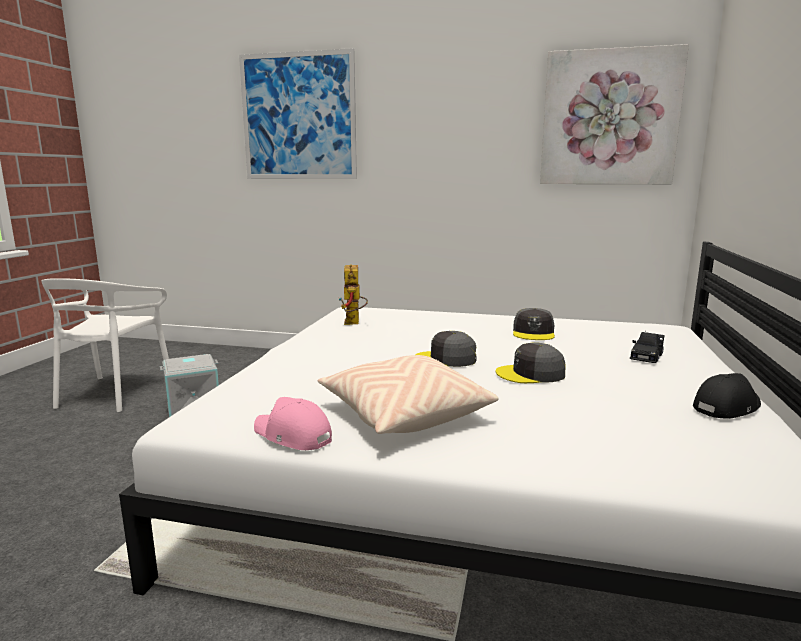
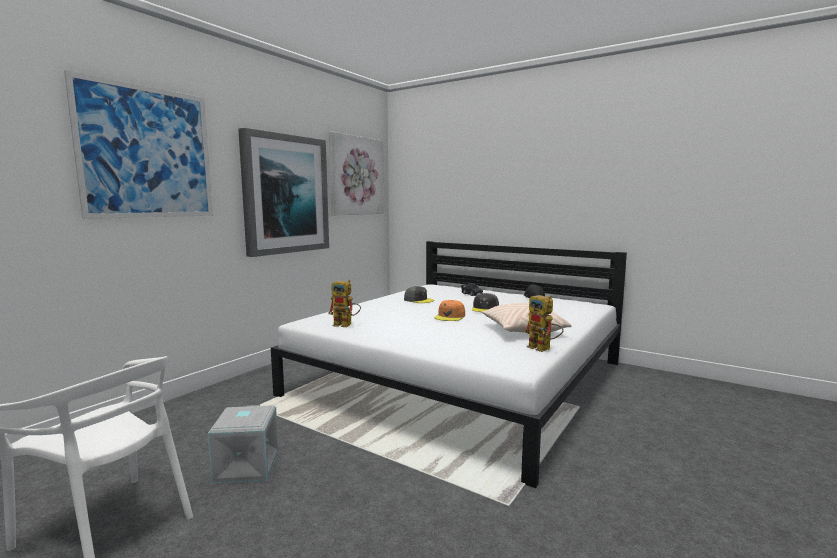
camera: 70 degrees left, 5 degrees down
(292, 436) = (543, 349): pink cap -> toy robot
(446, 359) = (450, 316): grey cap -> orange cap
(457, 153) = (285, 194): none -> picture

